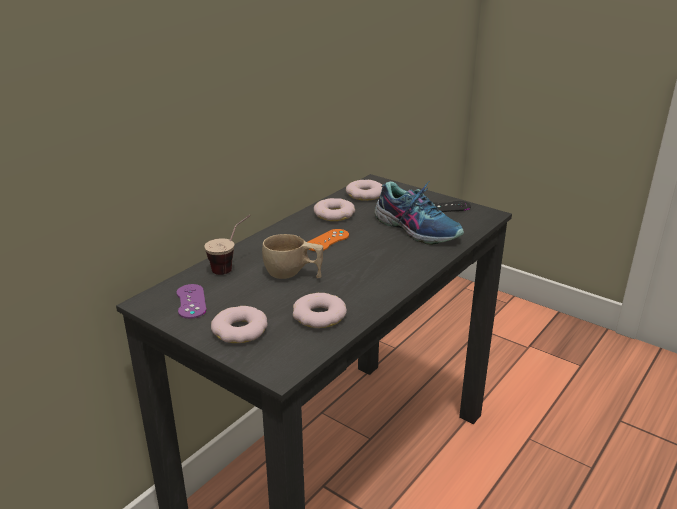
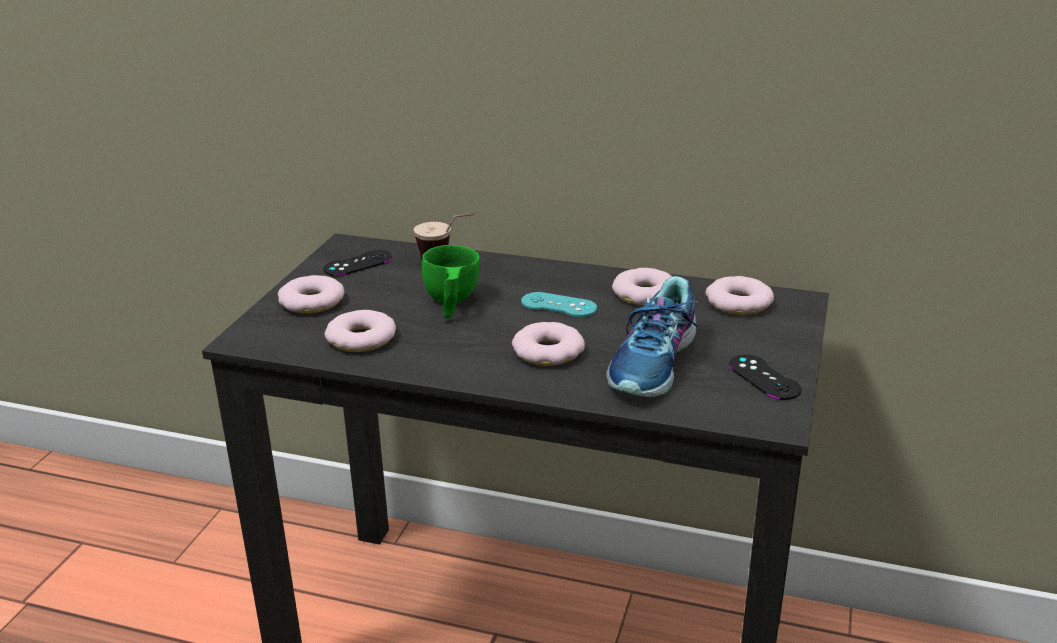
camera: 70 degrees right, 0 degrees up
(191, 301) = (358, 264): purple game controller -> black game controller
(293, 274) = (450, 303): beige cup -> green cup
(327, 240) = (558, 305): orange game controller -> turquoise game controller
(384, 254) = (548, 351): none -> donut

